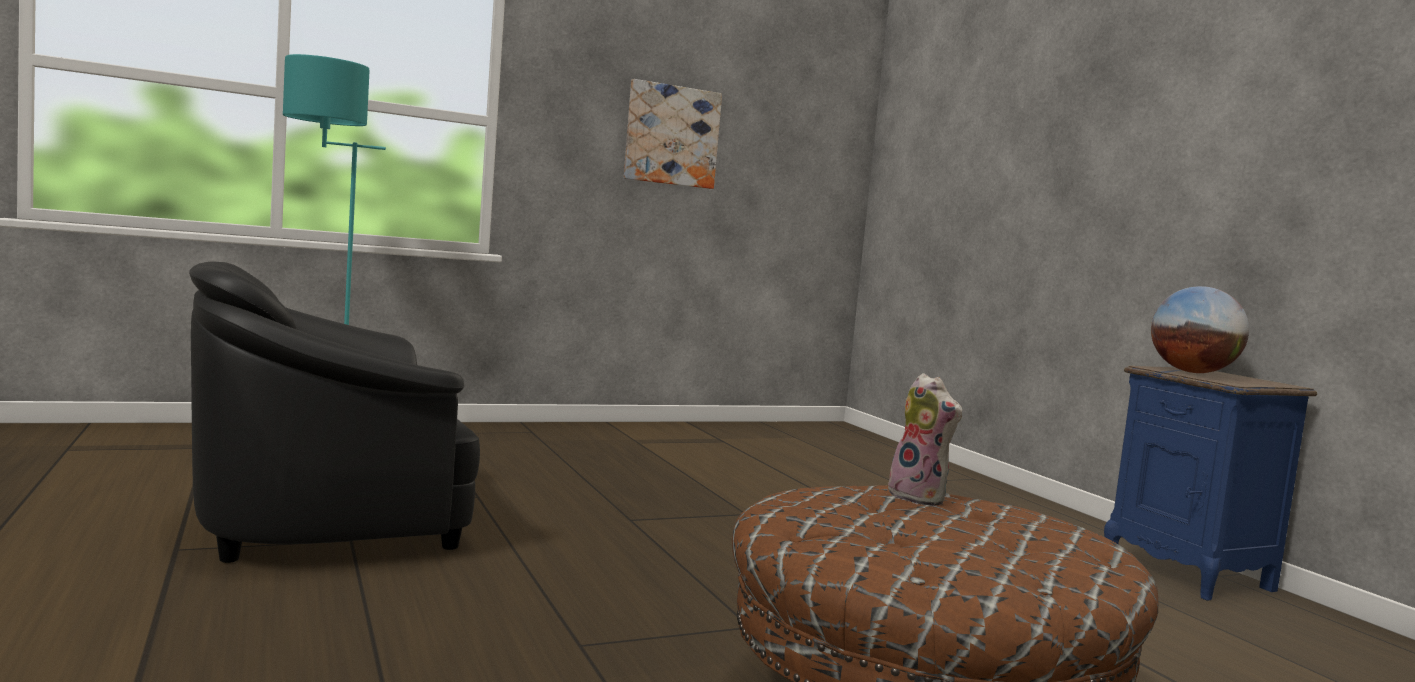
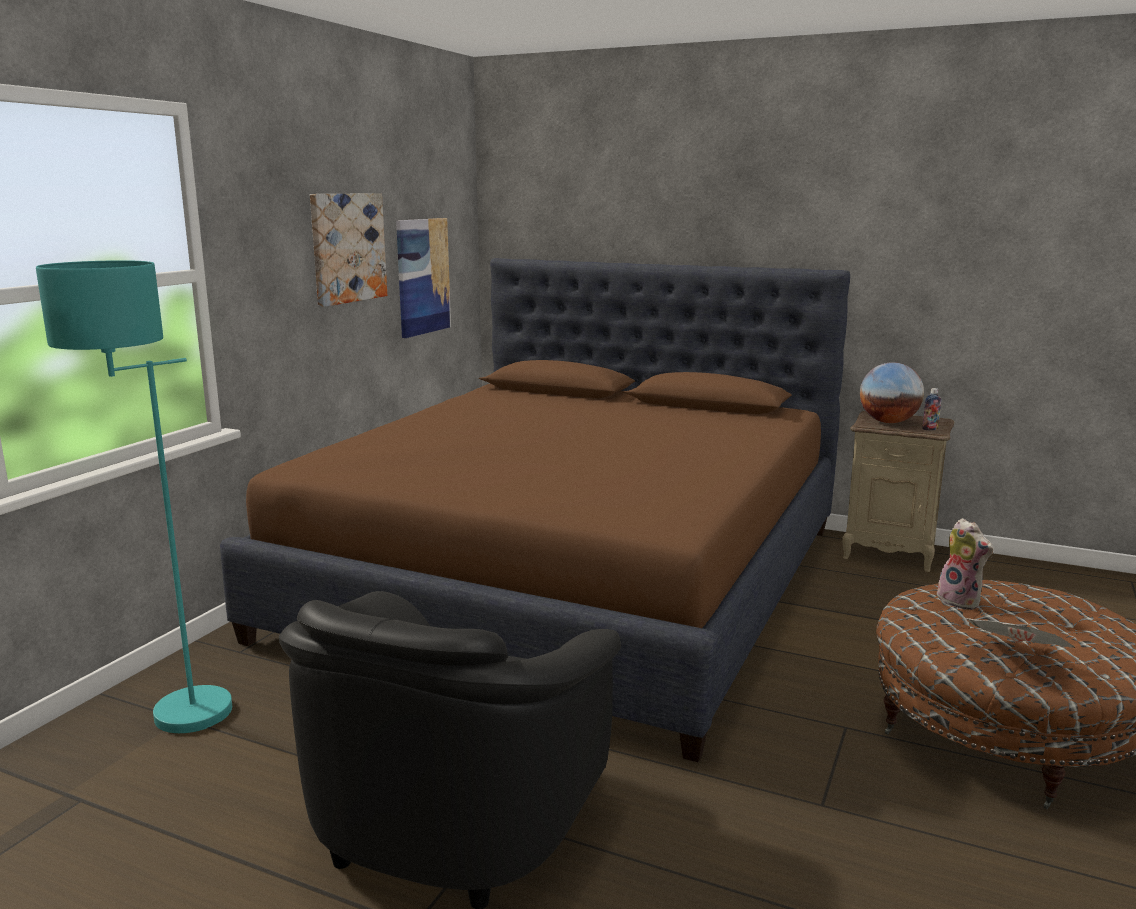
camera: 40 degrees left, 10 degrees up
(755, 478) = (571, 580): none -> brown bed
(774, 184) = (423, 276): none -> picture
(826, 526) = (1015, 658): none -> newspaper
(921, 497) = (961, 601): plush toy -> plush toy turned 45 degrees clockwise
(1186, 574) = (890, 554): blue nightstand -> beige nightstand
(1234, 382) = (930, 429): none -> bottle

